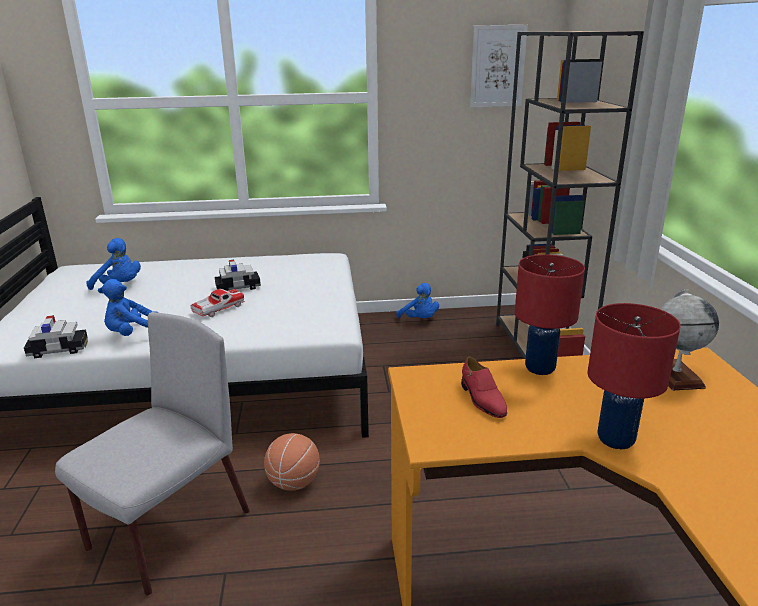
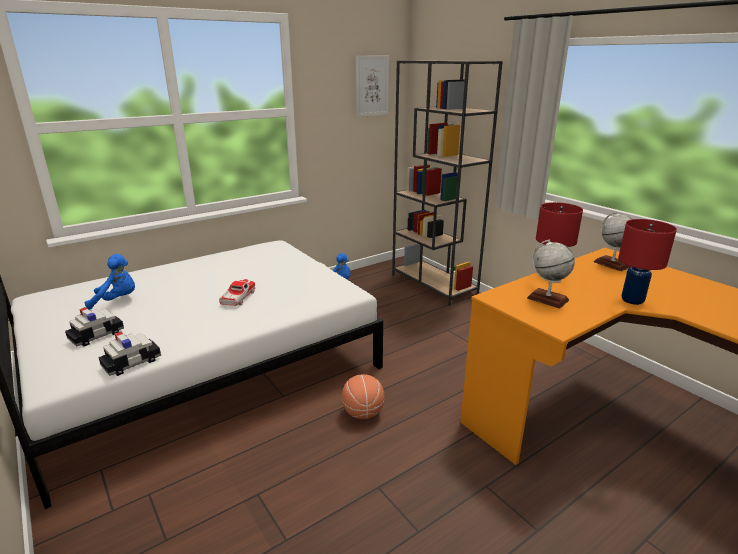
camera: 30 degrees left, 0 degrees up
(134, 335) = (190, 334): blue plush toy -> none
(168, 532) = (306, 480): grey chair -> none
(238, 287) = (232, 279): toy car -> toy car (97, 335)
(482, 399) = (547, 299): red shoe -> globe

